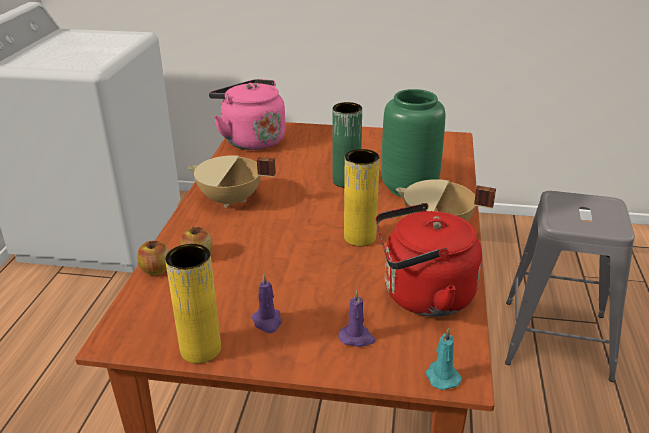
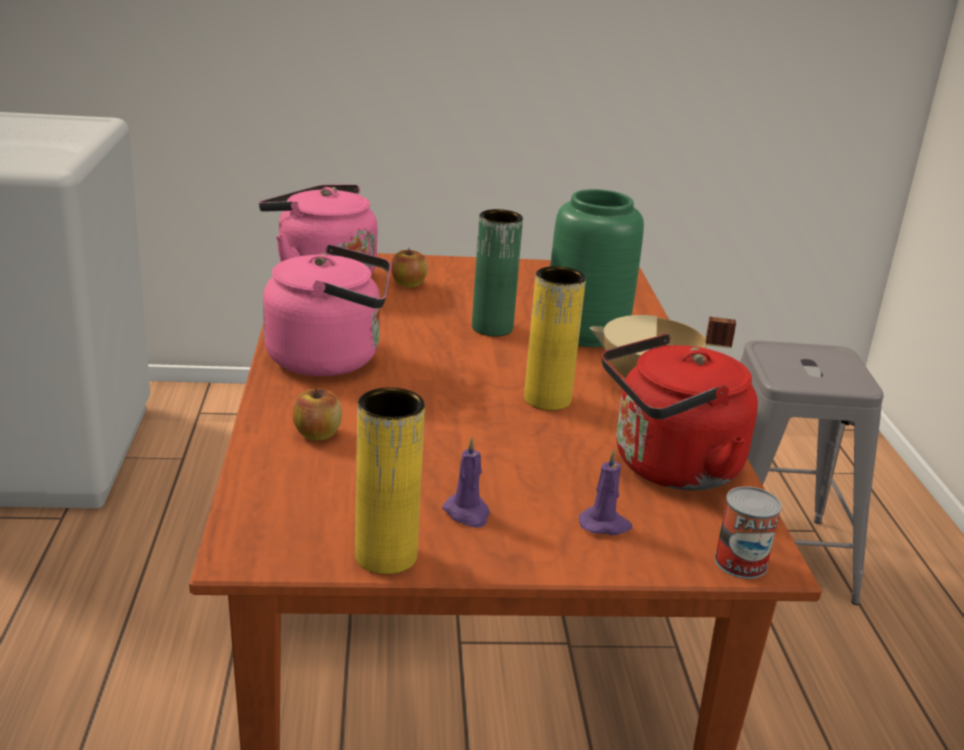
camera: 15 degrees left, 5 degrees down
(156, 270) = (261, 456): apple -> apple (408, 284)
(230, 201) = (331, 359): beige cooking pot -> pink kettle
(441, 376) = (740, 562): turquoise candle -> can

